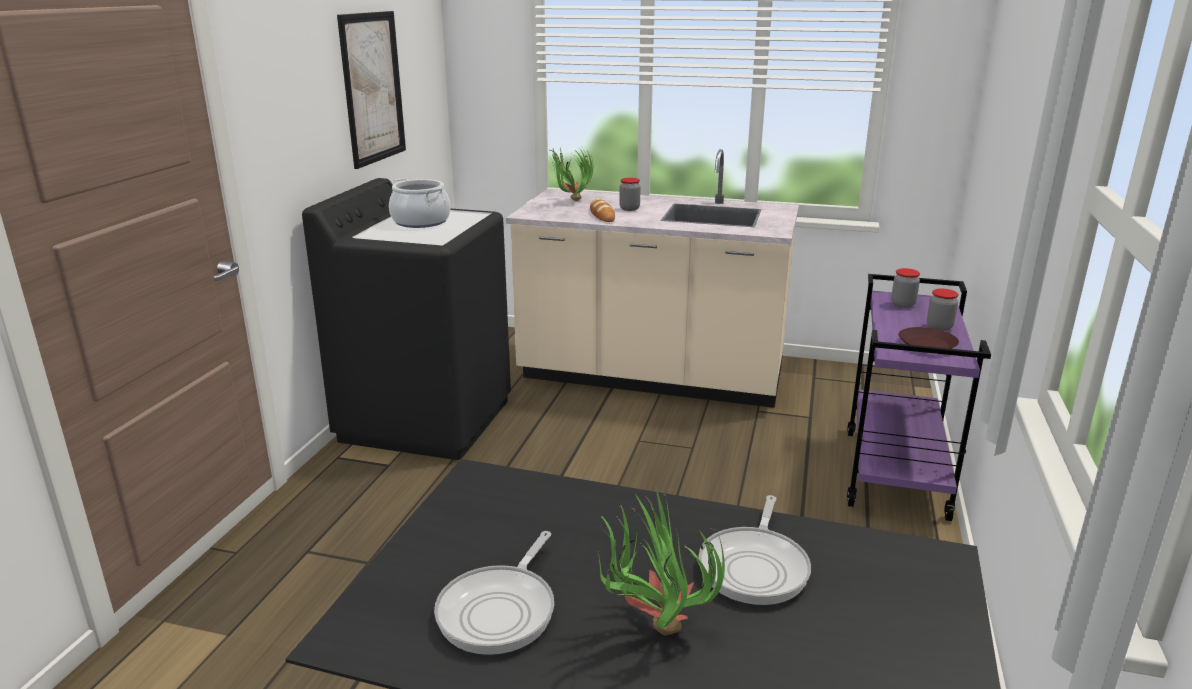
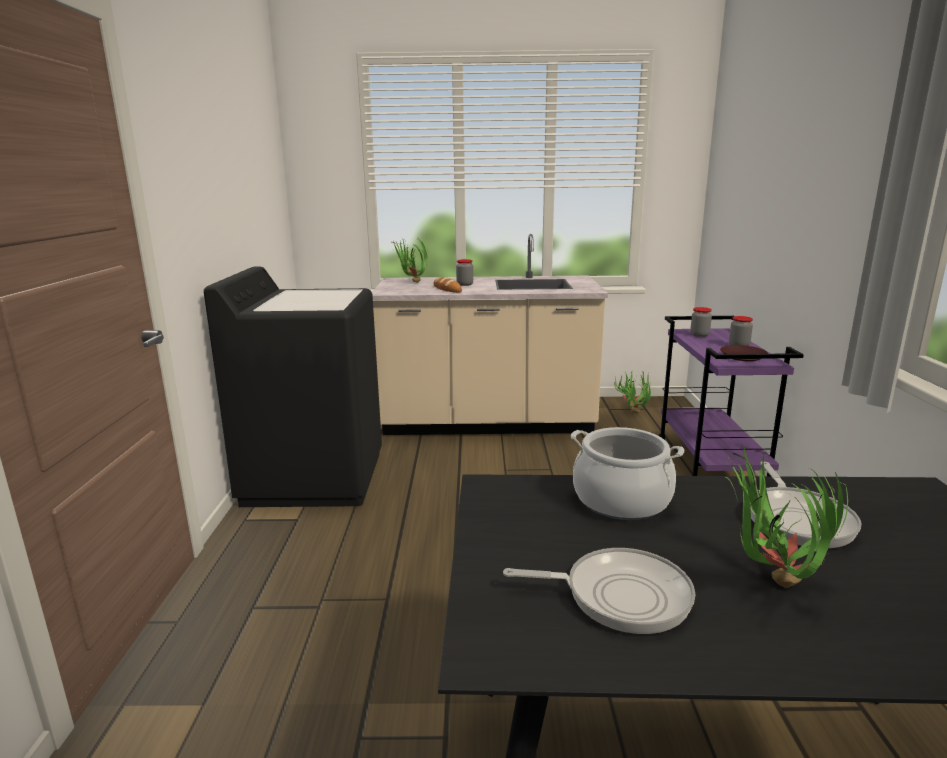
camera: 15 degrees left, 5 degrees down
(372, 88) = (243, 188): picture -> none
(420, 222) = (306, 297): cooking pot -> cooking pot (621, 500)
(500, 610) = (619, 595): frying pan -> frying pan turned 90 degrees counterclockwise
(842, 384) = (632, 411): none -> potted plant

